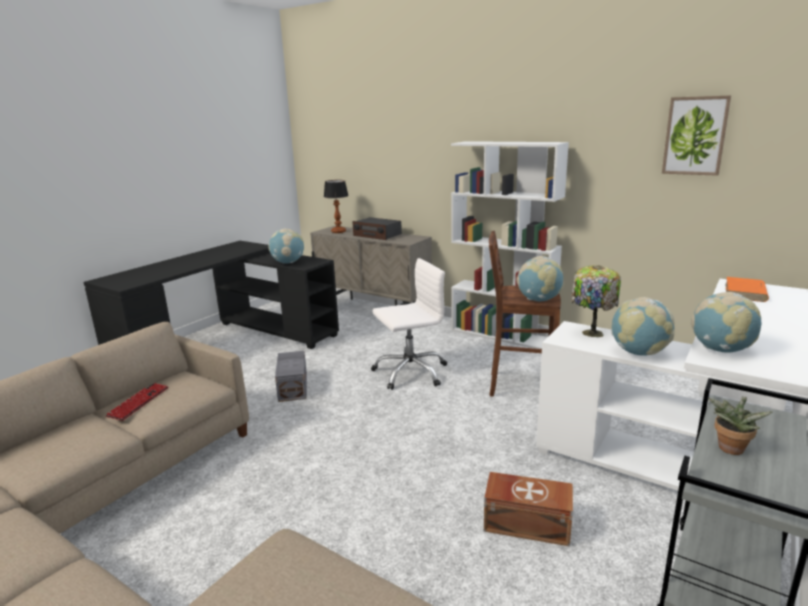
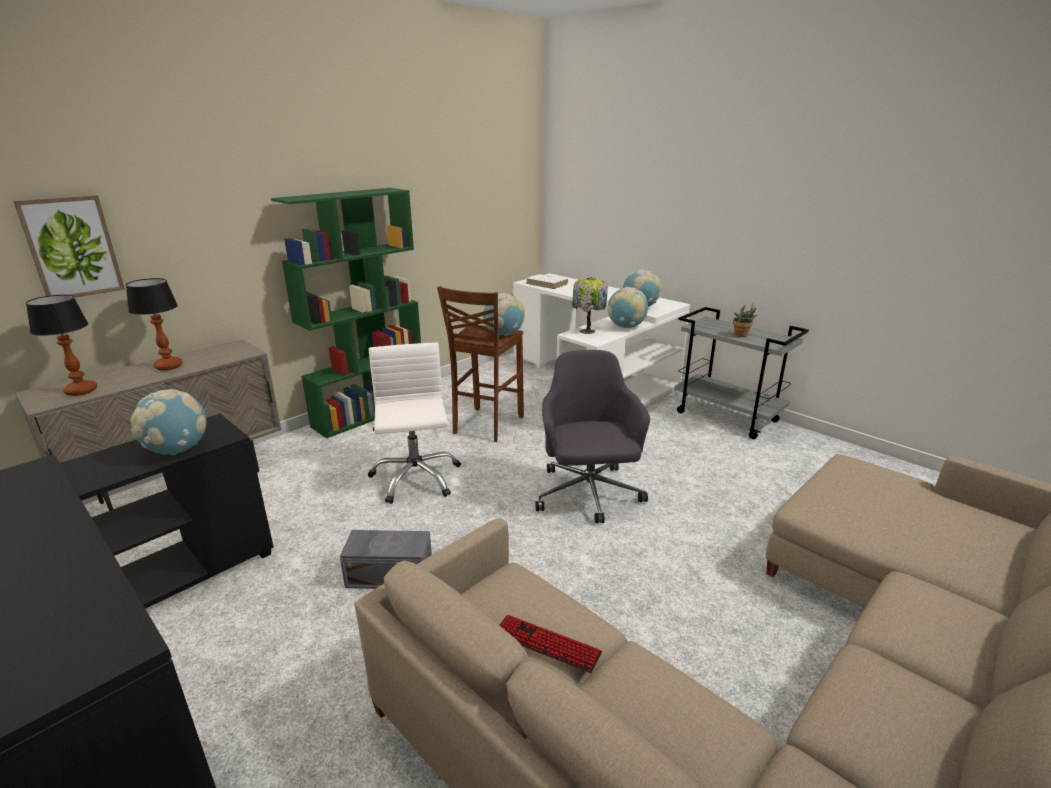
camera: 80 degrees left, 5 degrees up
(377, 235) = (169, 366): radio -> table lamp
(415, 459) = (588, 495): none -> grey office chair
(502, 335) = (370, 413): white bookcase -> green bookcase
(526, 522) = (674, 459): brown storage box -> none
(695, 136) = (473, 174): picture -> picture (72, 247)
(745, 292) = (547, 284): orange book -> white book

